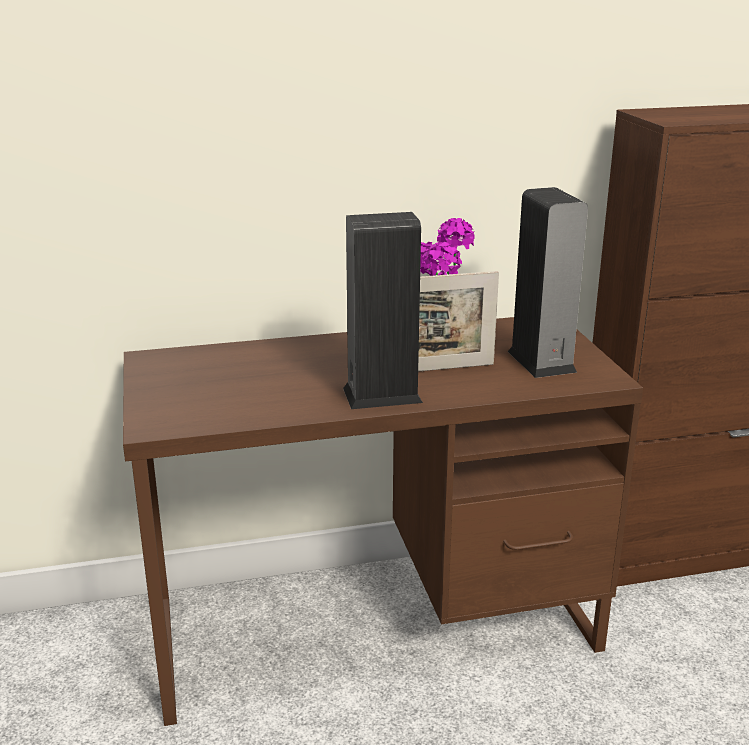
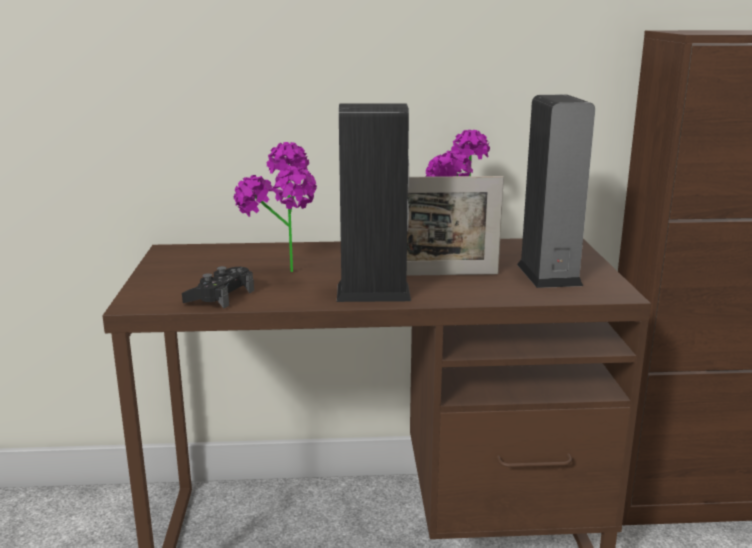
camera: 10 degrees right, 5 degrees down
(232, 412) = (220, 296): none -> black game controller
(285, 383) = (284, 276): none -> potted plant

